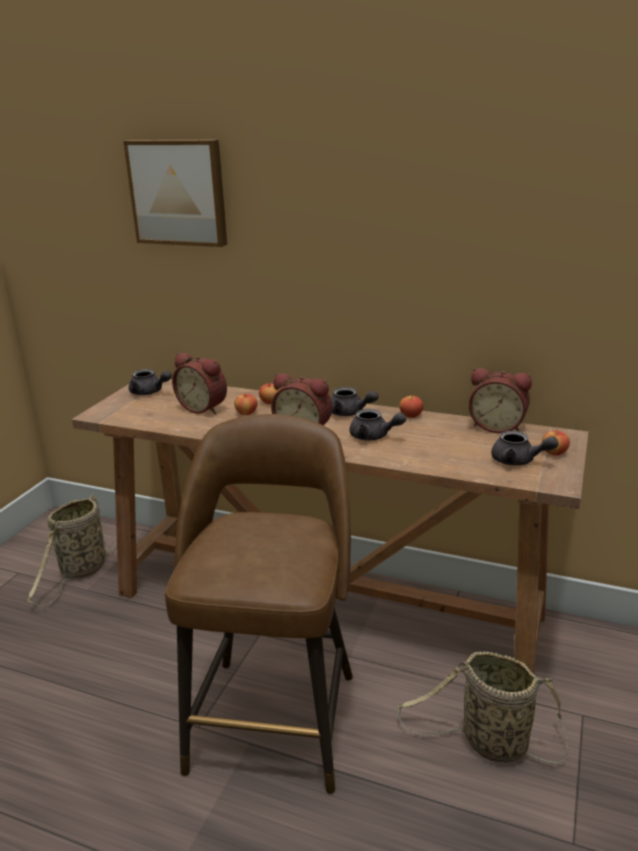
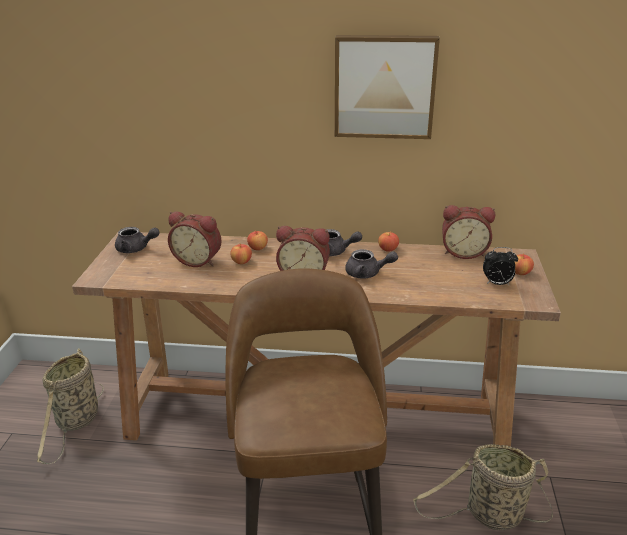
camera: 15 degrees left, 5 degrees up
(179, 192) = (153, 55): picture -> picture (384, 86)
(518, 461) = (497, 283): grey teapot -> alarm clock

